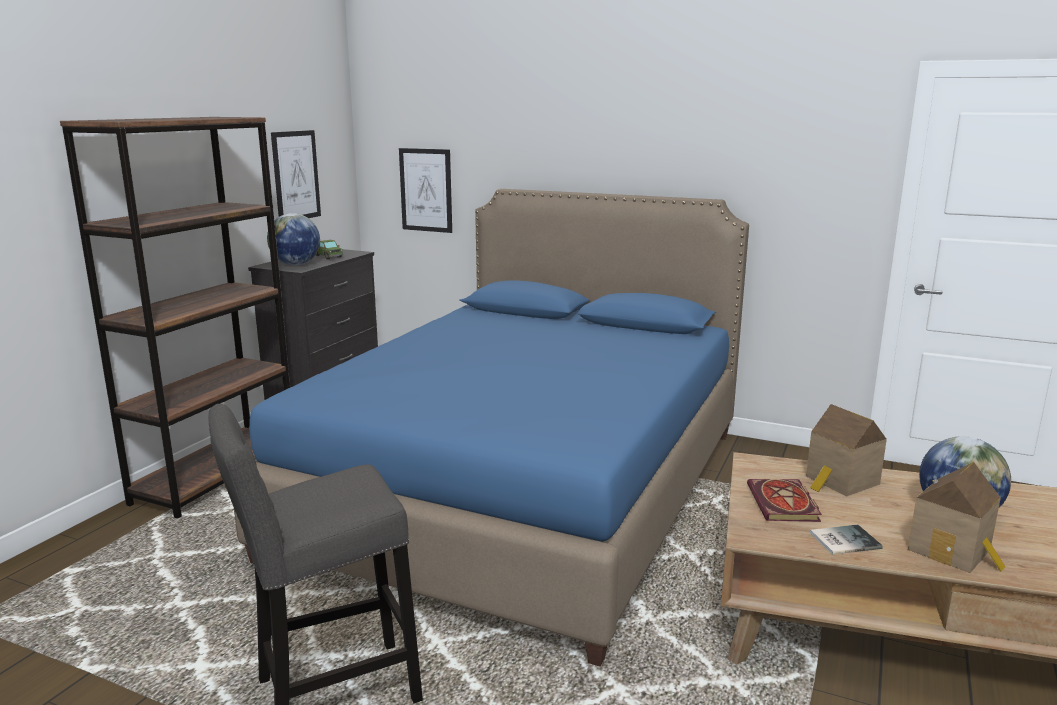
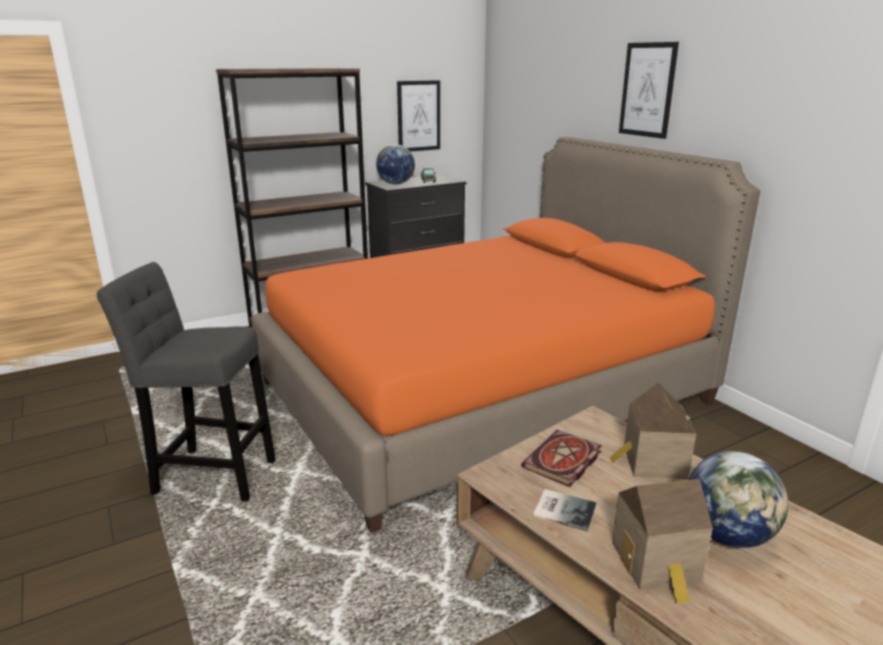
camera: 35 degrees right, 5 degrees up
(426, 190) = (521, 134): picture -> picture (647, 90)
(525, 490) = (482, 392): blue bed -> orange bed

